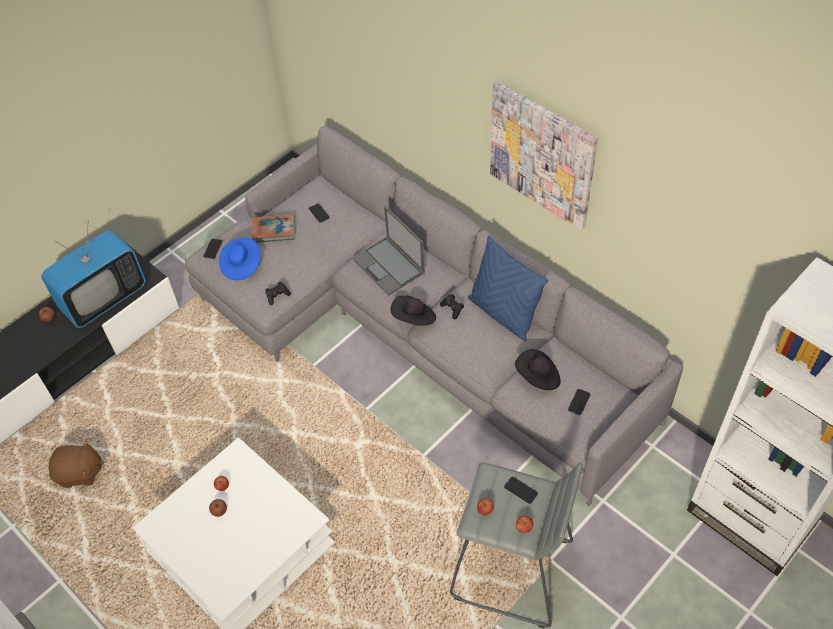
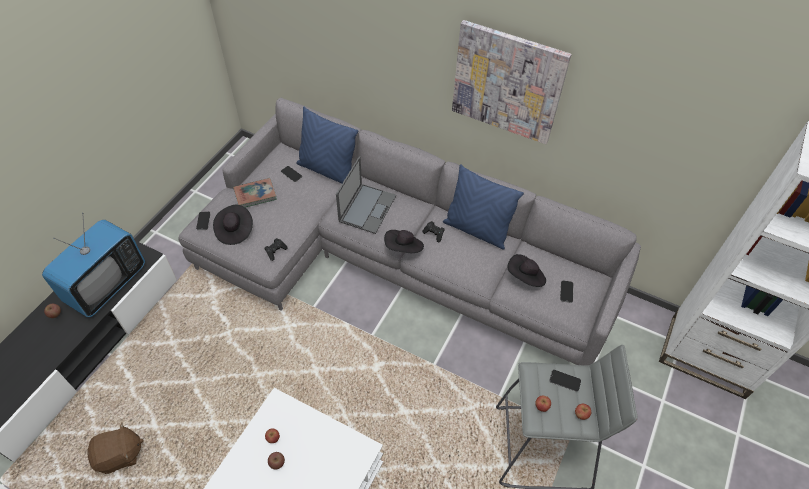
camera: 20 degrees left, 0 degrees up
(241, 265) = (234, 230): blue hat -> black hat
(360, 215) = (327, 170): none -> blue pillow
(389, 266) = (367, 208): laptop -> laptop turned 105 degrees counterclockwise

